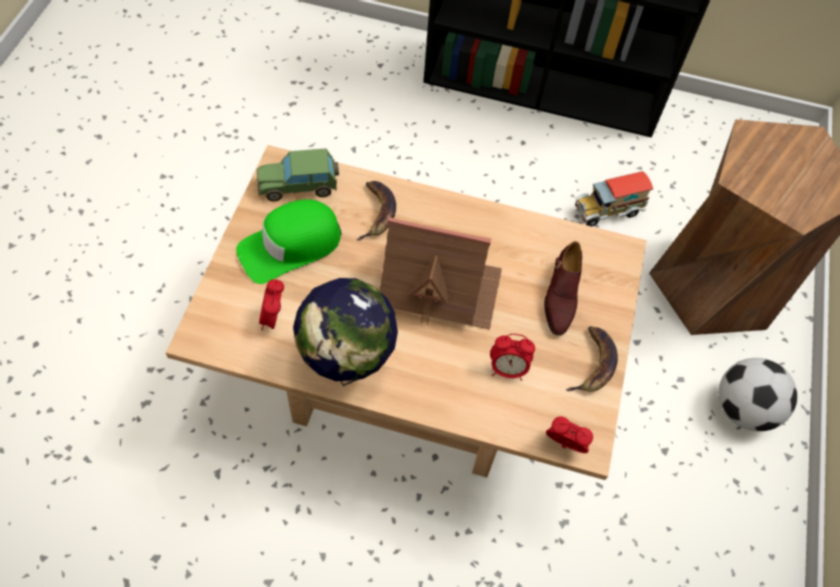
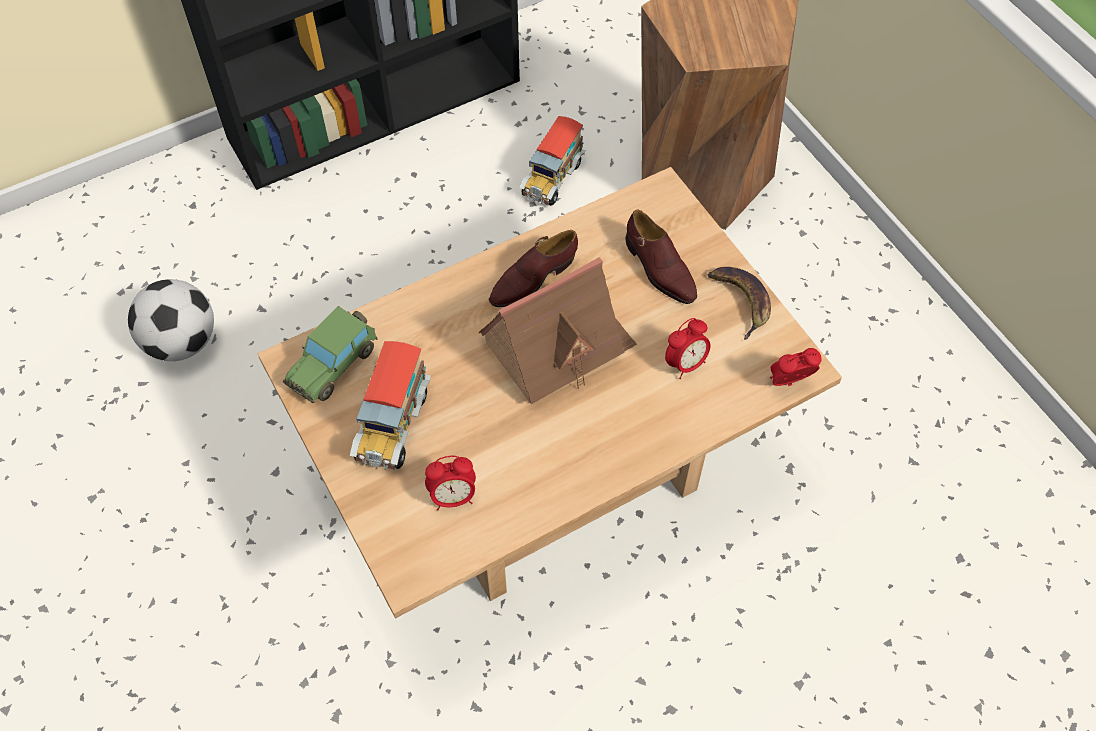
camera: 40 degrees left, 0 degrees up
(273, 318) = (453, 497): alarm clock -> alarm clock turned 60 degrees counterclockwise
(290, 246) = (392, 424): green cap -> toy truck
(347, 365) = (561, 477): globe -> none
(377, 213) = (433, 329): banana -> none
(471, 234) = (532, 279): none -> brown shoe
(743, 409) = (821, 256): football -> football (182, 342)

